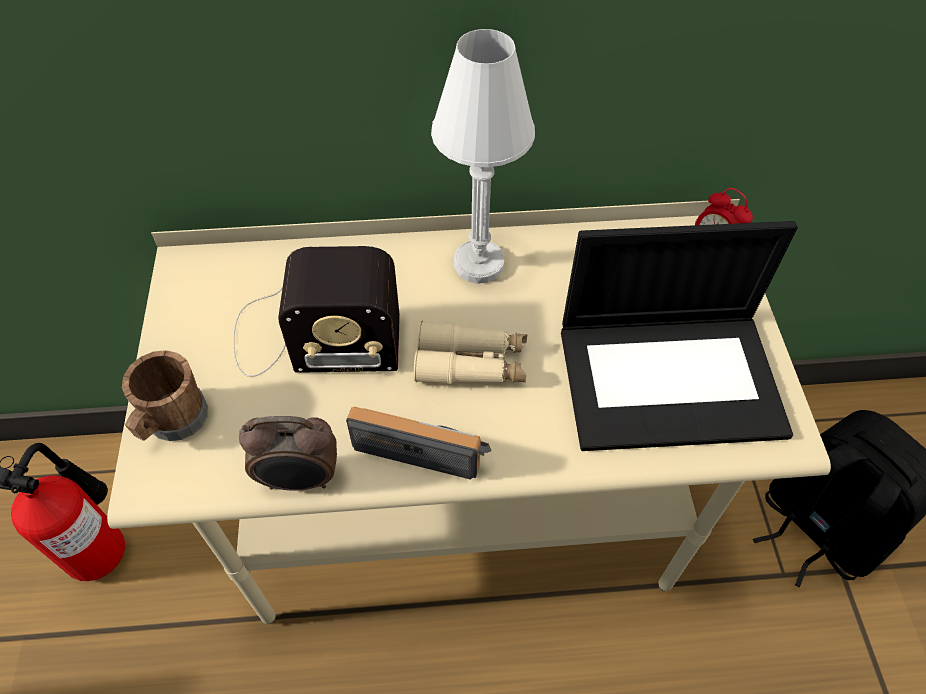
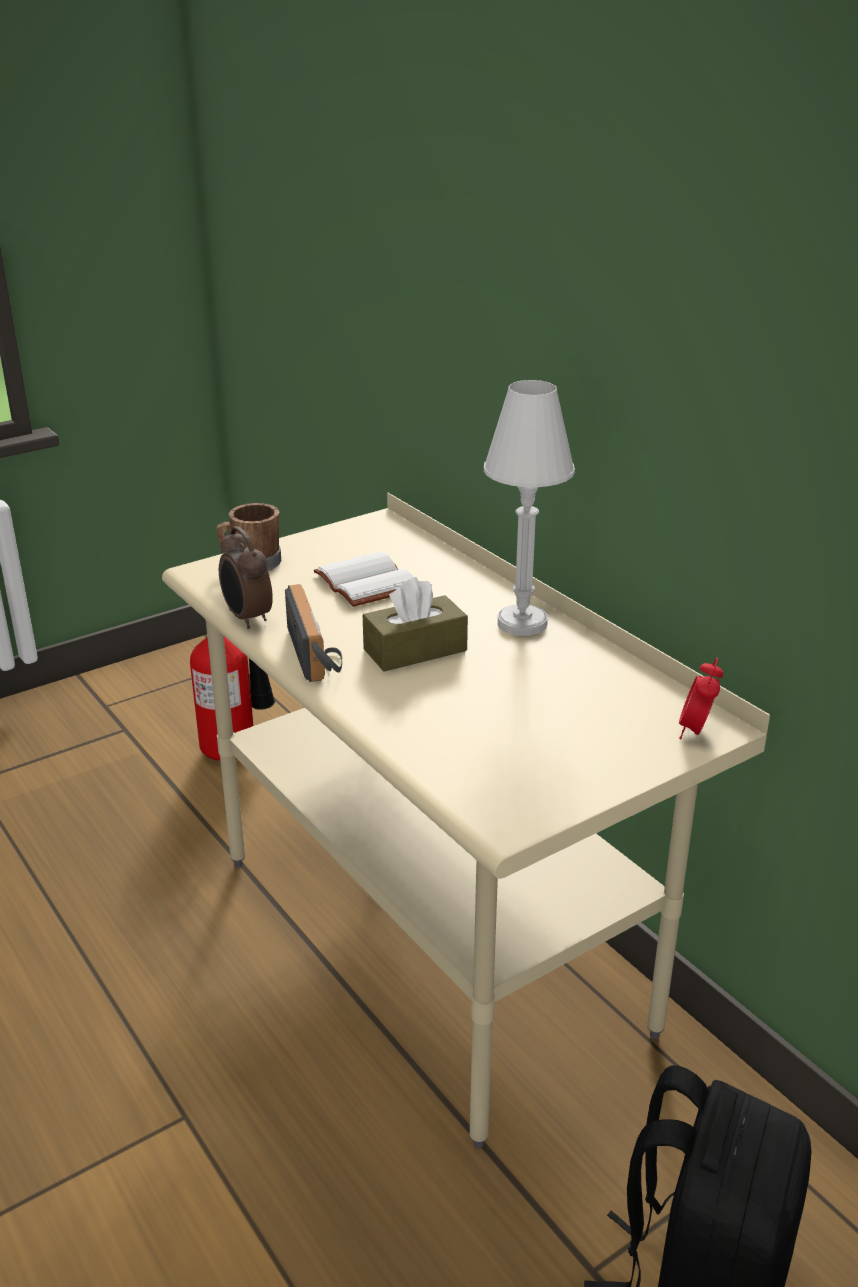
camera: 60 degrees right, 25 degrees down
(311, 336) = (370, 582): radio -> white book
(471, 363) = (415, 650): beige binoculars -> brown tissue box
(671, 378) = (504, 746): laptop -> none

